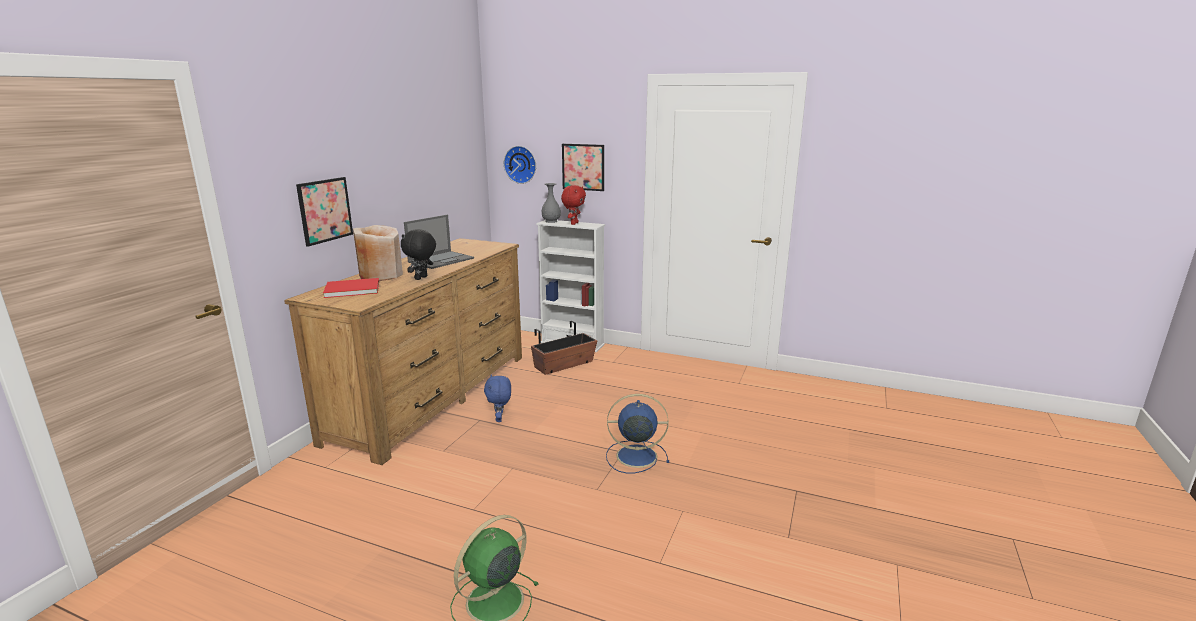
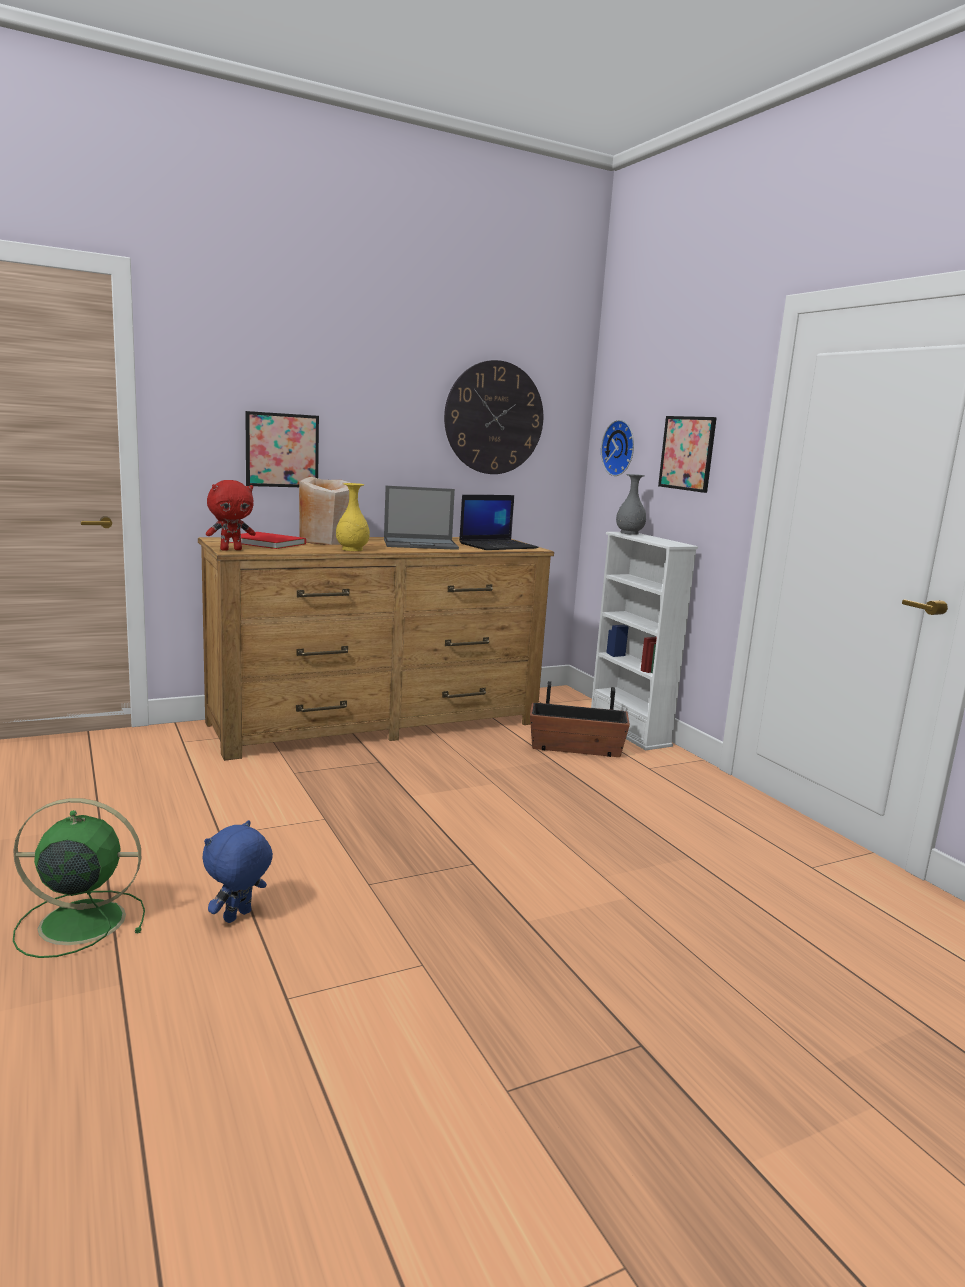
camera: 40 degrees right, 5 degrees down
(421, 278) = (352, 549): black plush toy -> yellow vase
(440, 155) = (494, 418): none -> wall clock
(482, 248) = (498, 546): none -> laptop
(500, 419) = (400, 769): blue plush toy -> blue plush toy (238, 917)
(573, 223) = (652, 538): red plush toy -> red plush toy (231, 550)
(634, 456) = (479, 875): blue fan -> none

